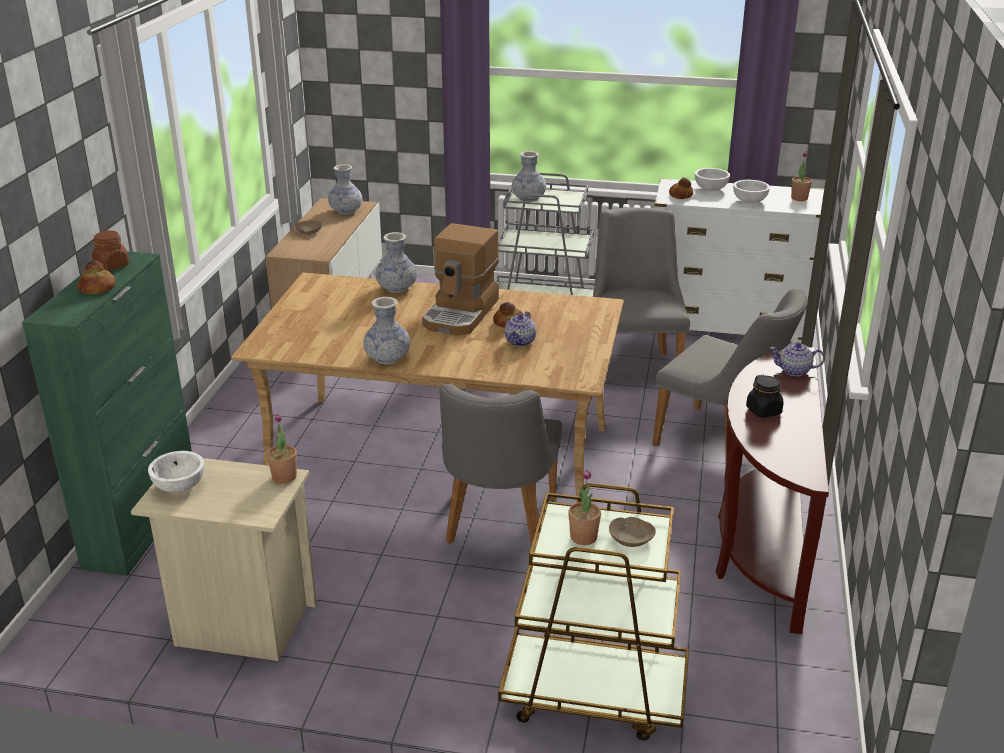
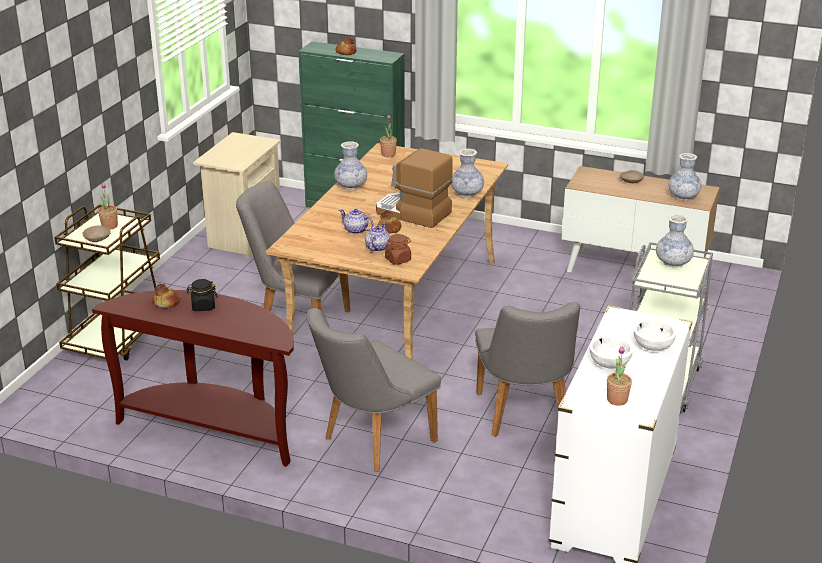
camera: 100 degrees right, 0 degrees up
(111, 265) = (378, 54): brown jar -> brown jar (398, 260)
(179, 485) = (247, 141): white bowl -> none
(284, 477) = (239, 164): potted plant -> potted plant (388, 154)
(633, 365) = (525, 417): grey chair -> grey chair turned 75 degrees clockwise
(680, 195) = (631, 324): bread -> bread (166, 302)
(794, 371) = (253, 332): teapot -> teapot (377, 248)

